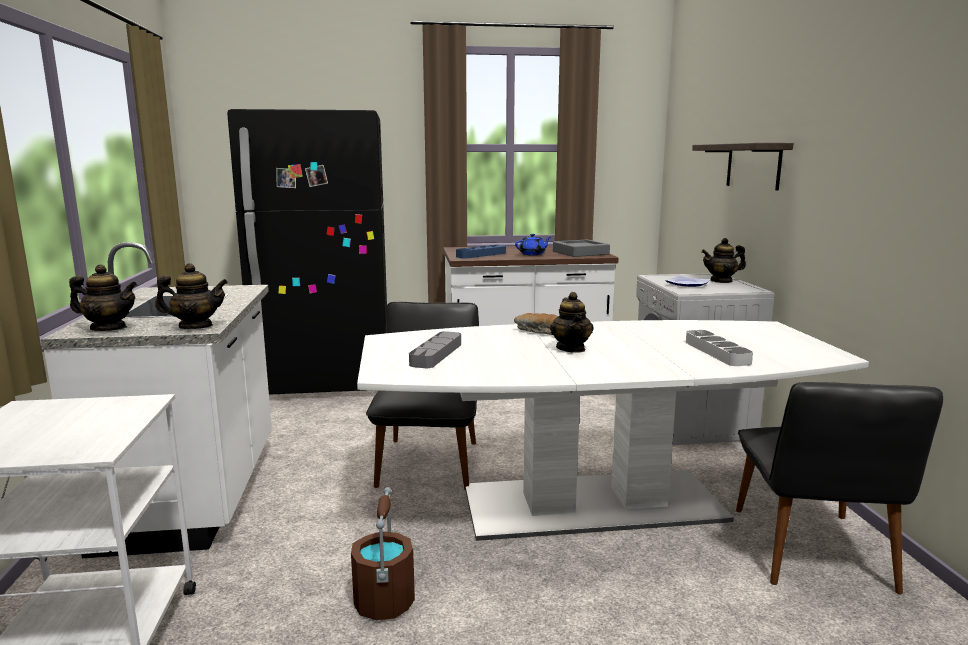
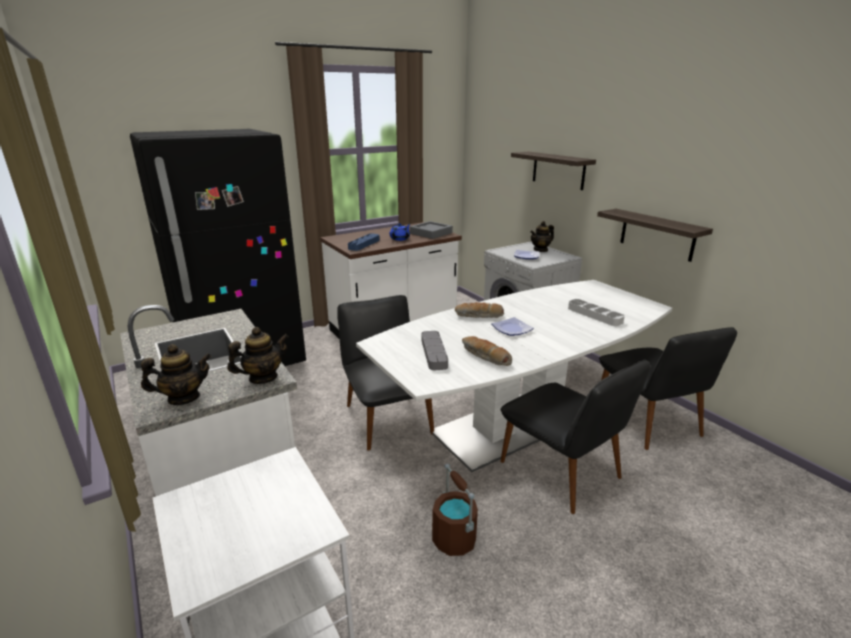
camera: 25 degrees left, 10 degrees up
(493, 365) = (485, 356): none -> bread
(571, 349) = (512, 329): teapot -> plate
(603, 570) = (559, 469): none -> black chair
(863, 247) = (657, 234): none -> shelf

